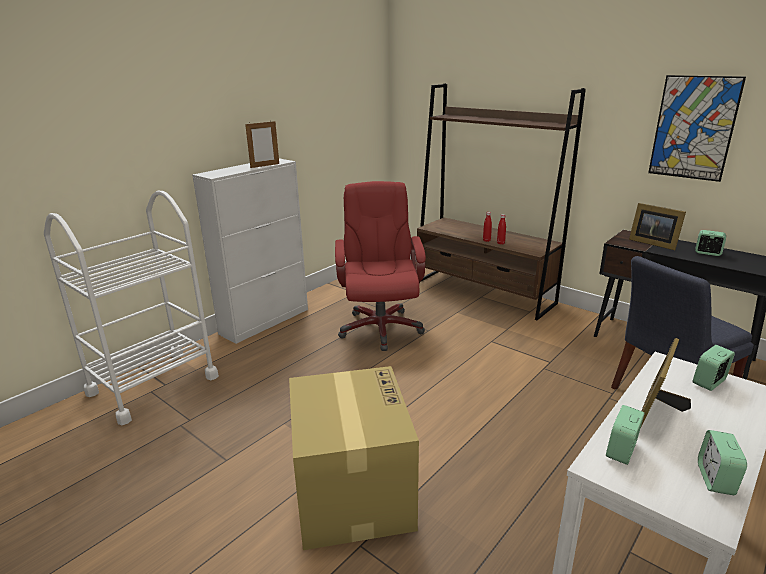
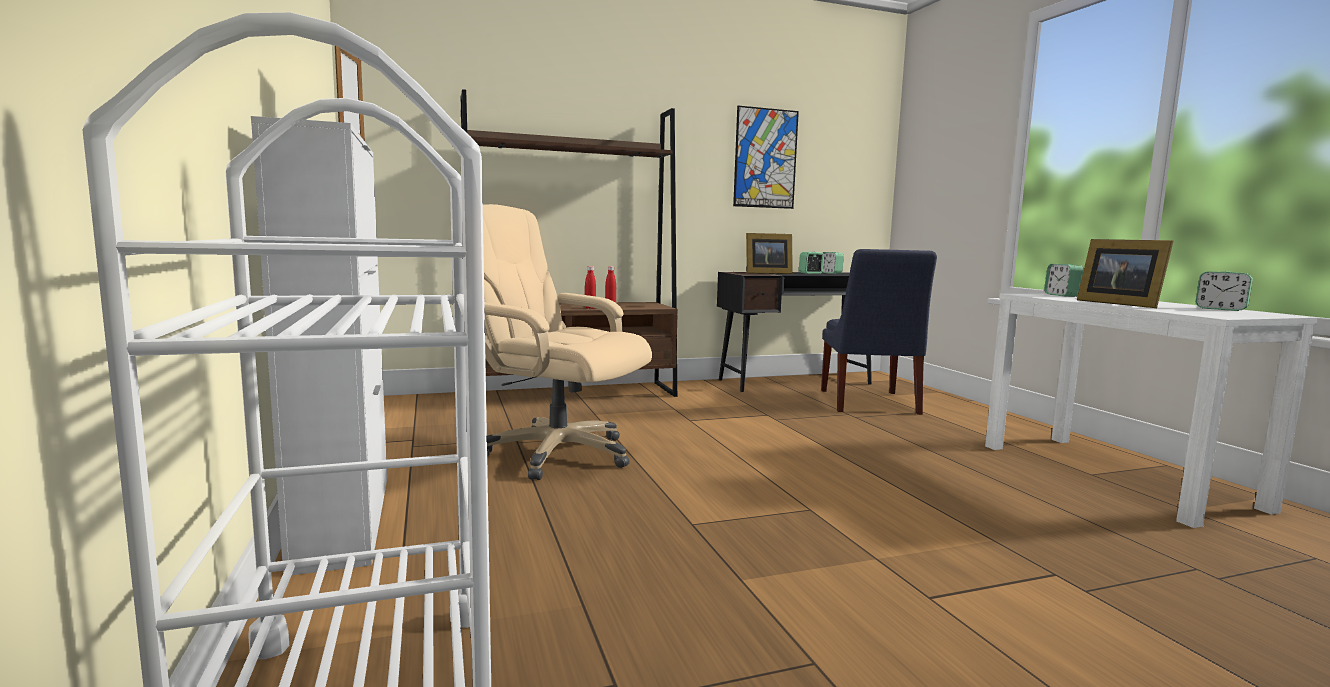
camera: 60 degrees left, 15 degrees down
(351, 490) = (960, 568): cardboard box -> none
(380, 328) = (556, 453): red office chair -> beige office chair
(621, 451) = (1186, 311): alarm clock -> alarm clock (831, 273)

